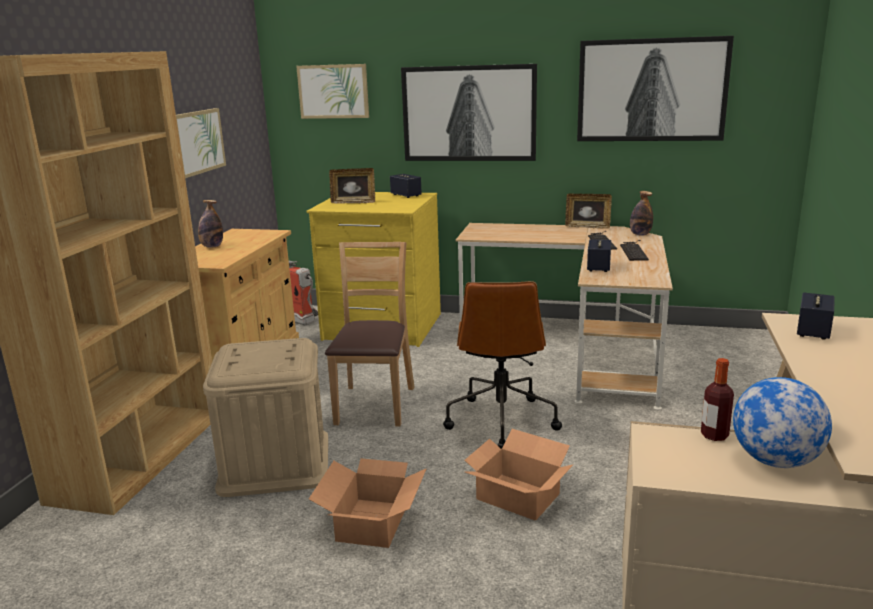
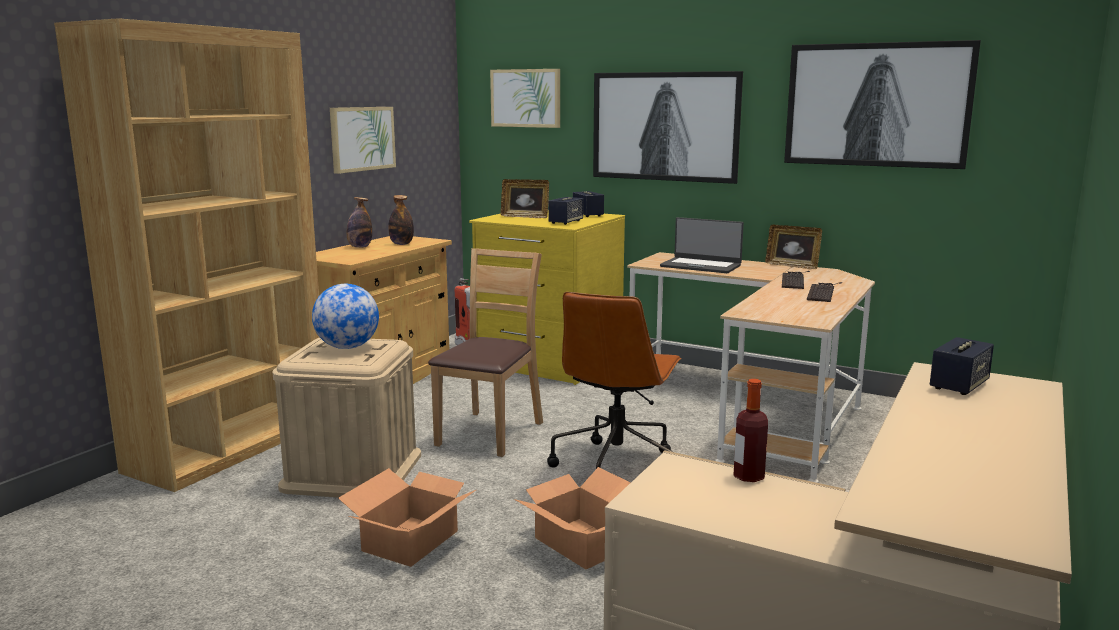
camera: 15 degrees right, 5 degrees down
(516, 234) = (701, 266): none -> laptop
(598, 267) = (762, 303): speaker -> speaker (566, 222)
(640, 234) = (848, 278): bottle -> bottle (401, 244)
(775, 461) = (798, 510): globe -> globe (347, 347)

